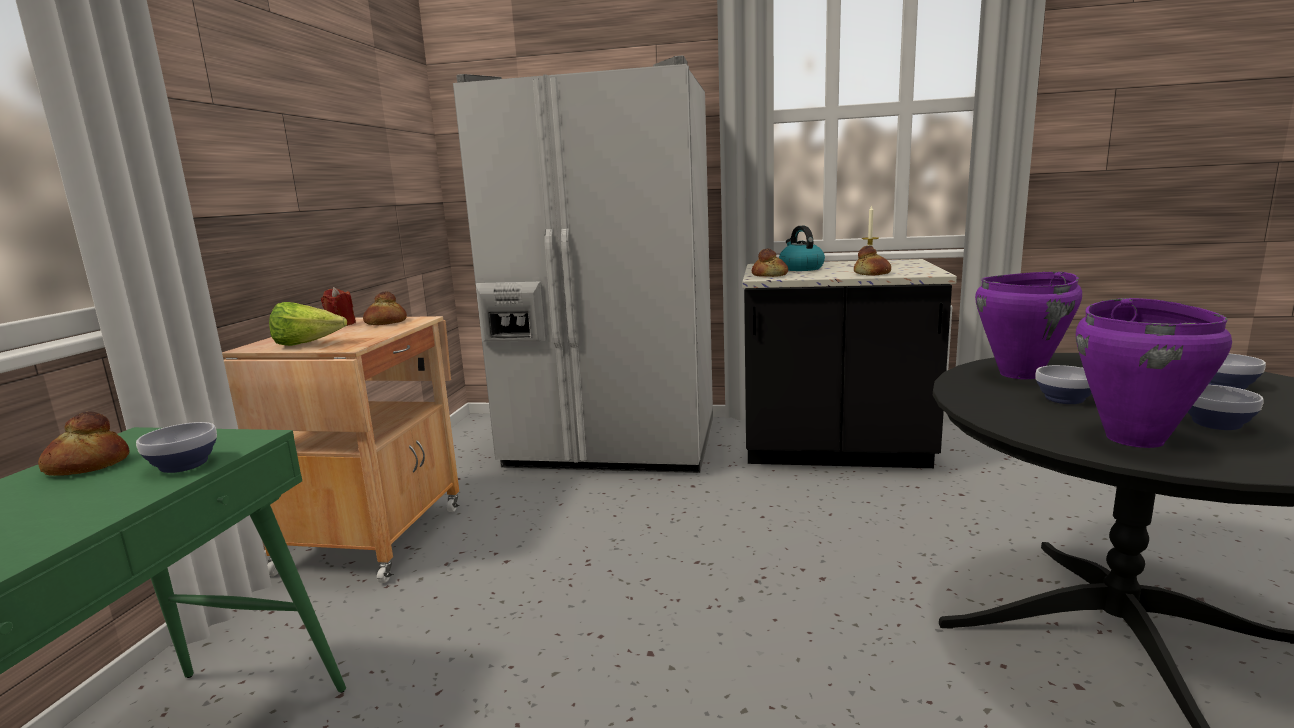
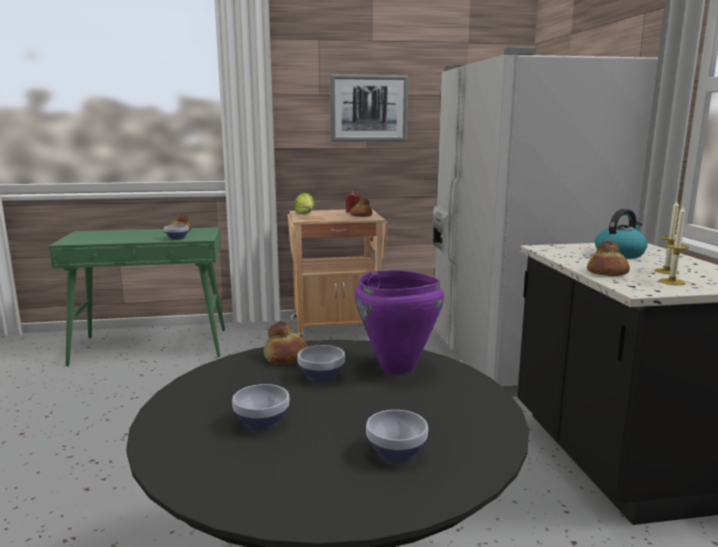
camera: 70 degrees right, 0 degrees up
(292, 138) = (369, 108): none -> picture
(770, 275) = (560, 249): bread -> bread (287, 357)
(905, 268) = (672, 282): none -> candle
(1135, 438) = (225, 388): purple cooking pot -> none

